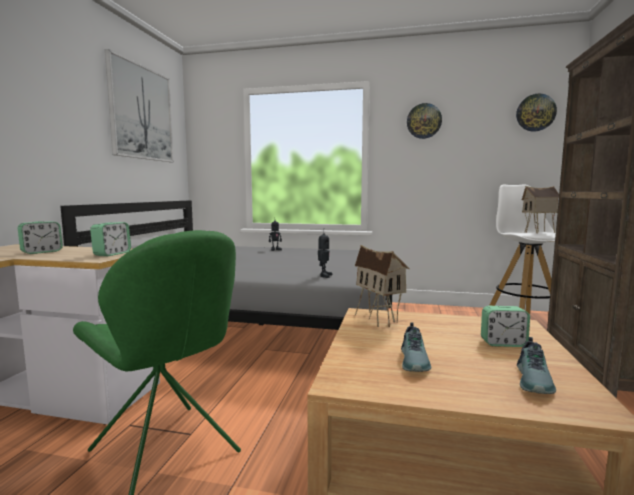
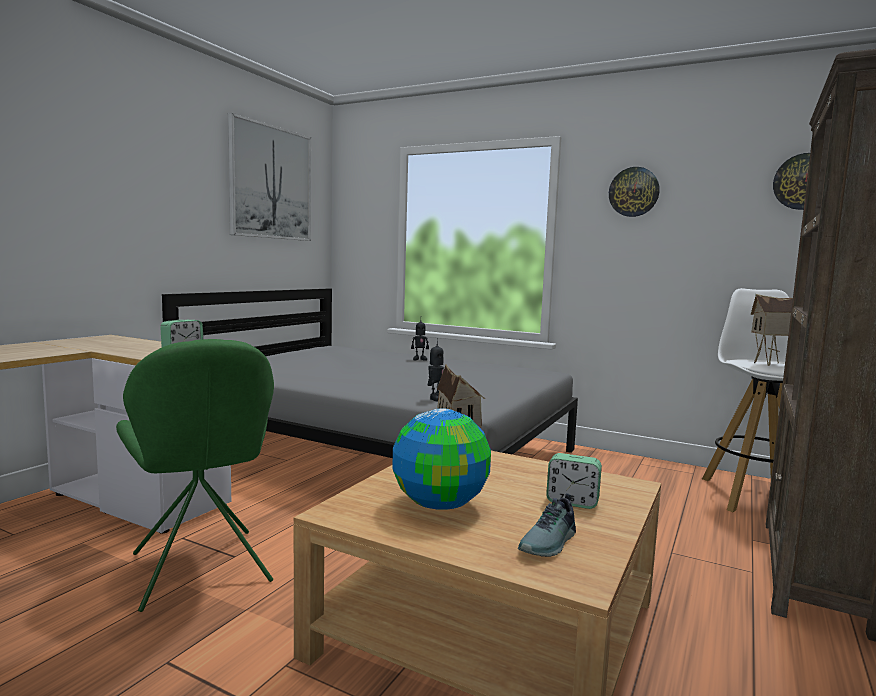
camera: 15 degrees right, 0 degrees up
(42, 252) = (123, 346): alarm clock -> none
(415, 361) = (440, 504): shoe -> globe

